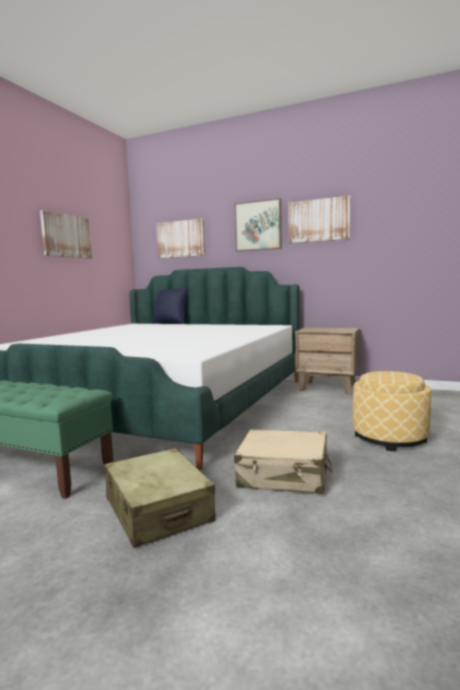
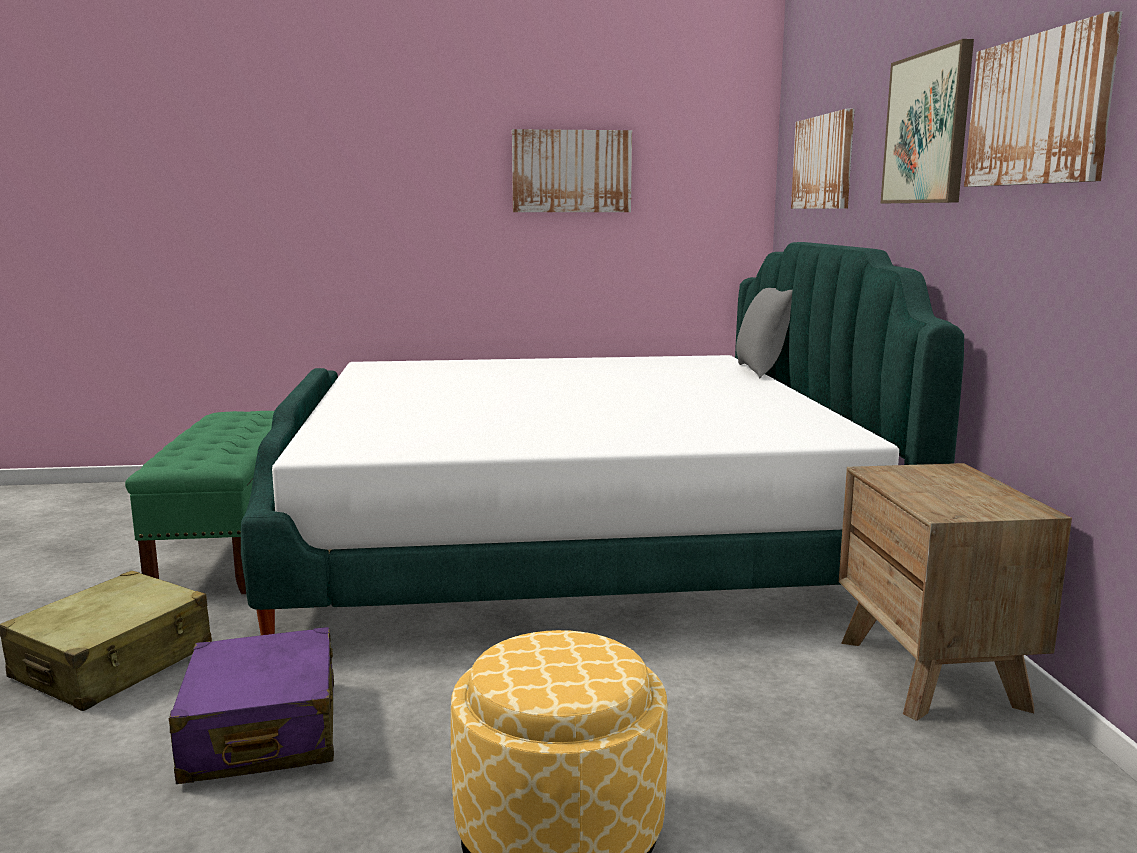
camera: 60 degrees right, 5 degrees up
(171, 323) = (763, 371): blue pillow -> grey pillow
(284, 475) = (262, 732): beige suitcase -> purple suitcase

